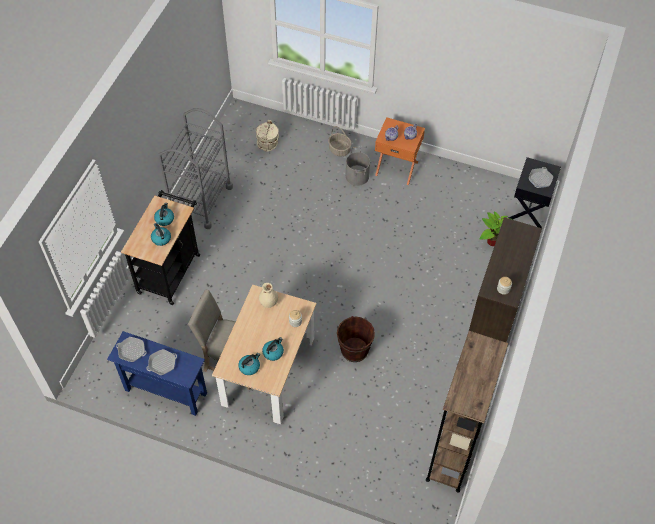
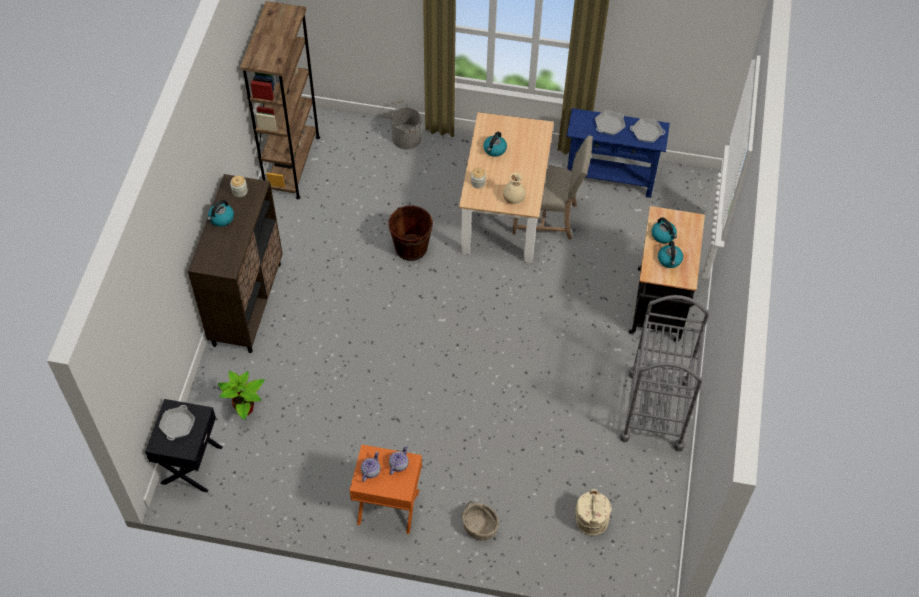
camera: 170 degrees right, 0 degrees up
(249, 367) = (516, 133): kettle -> kettle (221, 219)
(356, 176) = (446, 483): grey bucket -> grey bucket (407, 137)

